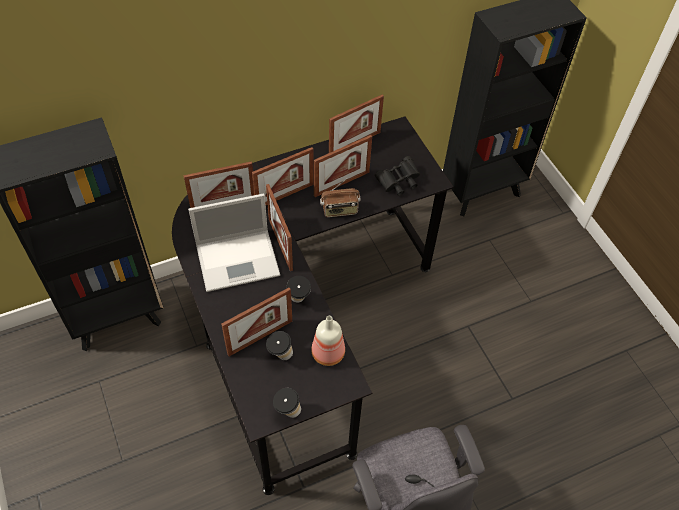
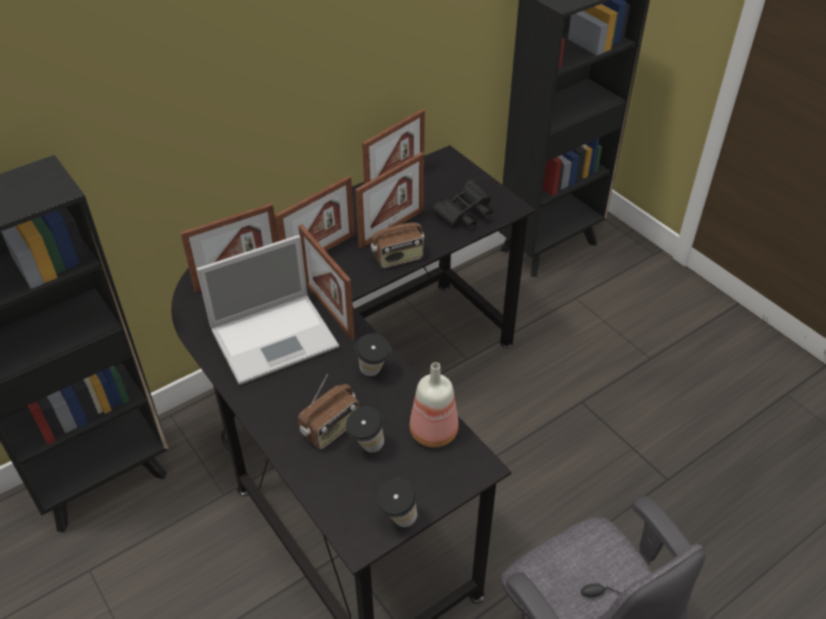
camera: 10 degrees left, 10 degrees down
(260, 337) = (331, 429): picture frame -> radio

